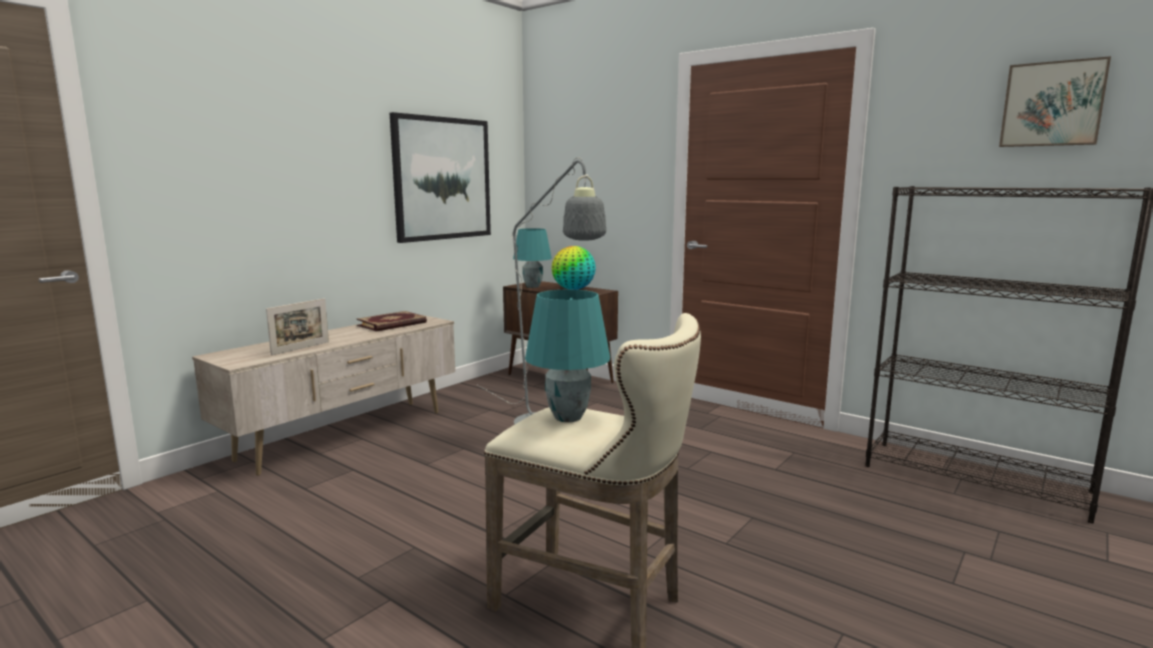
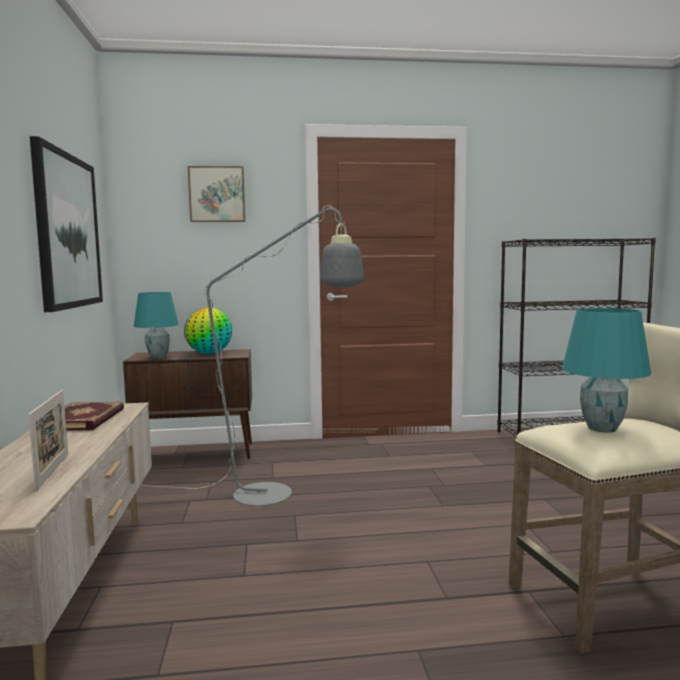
camera: 45 degrees left, 5 degrees down
(1052, 104) = (572, 190): picture -> picture (217, 194)

